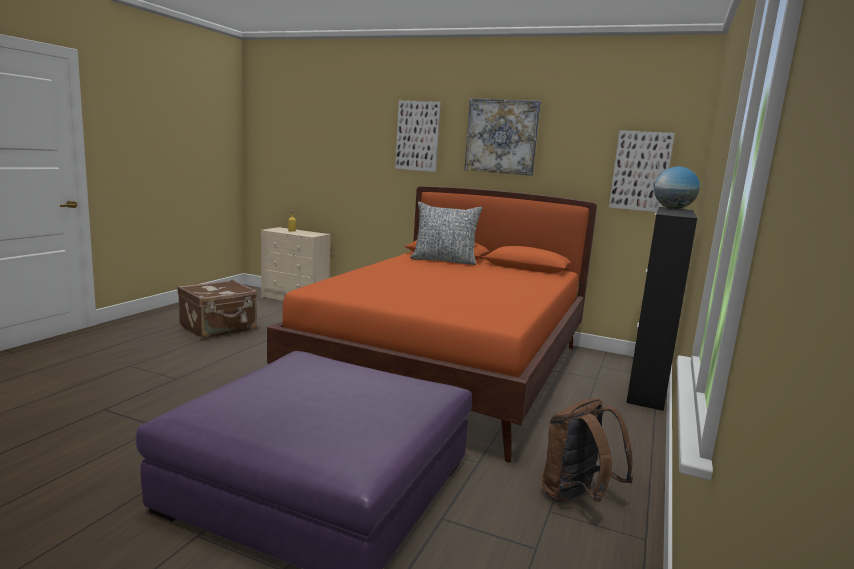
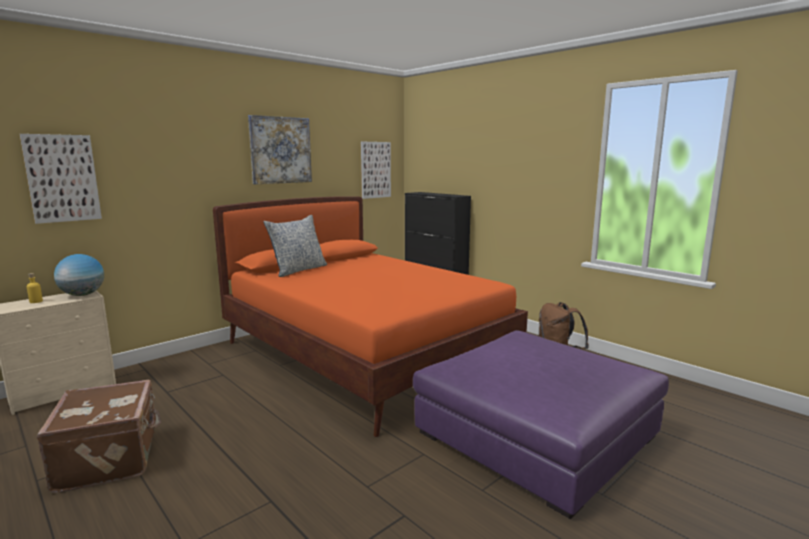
camera: 65 degrees left, 0 degrees up
(418, 136) = (196, 154): picture -> picture (62, 178)
(673, 208) = (418, 192): globe -> globe (83, 295)

